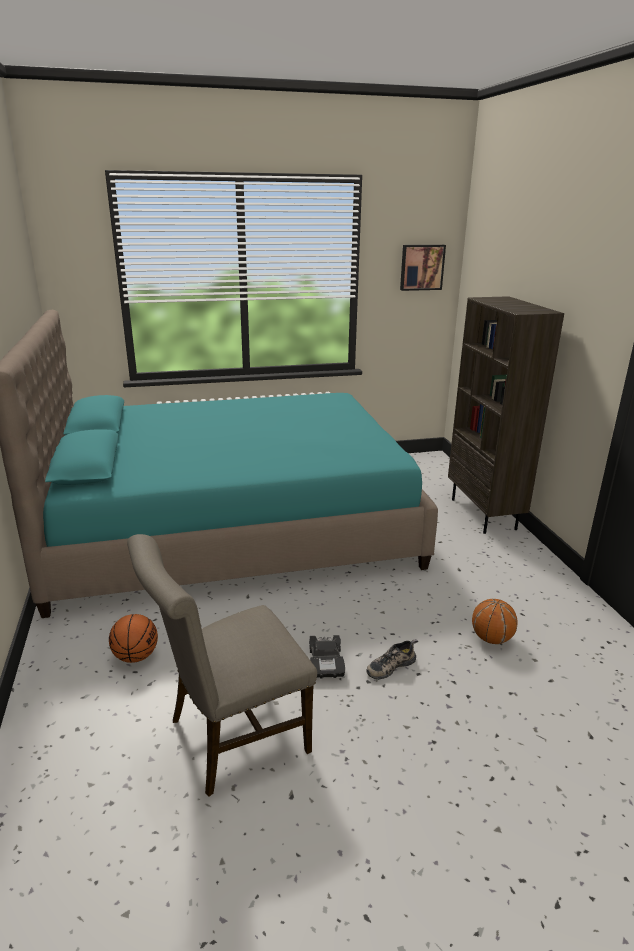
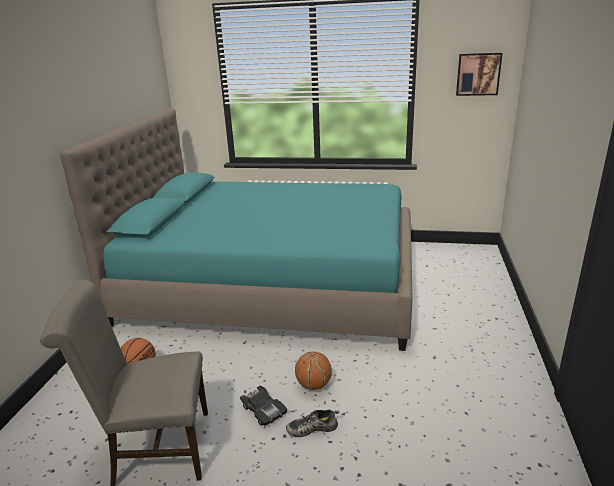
camera: 25 degrees right, 0 degrees up
(326, 662) = (263, 410): black toy car -> black toy car turned 60 degrees counterclockwise
(484, 514) = (496, 310): brown bookcase -> none
(491, 639) = (418, 428): basketball -> basketball (313, 385)

